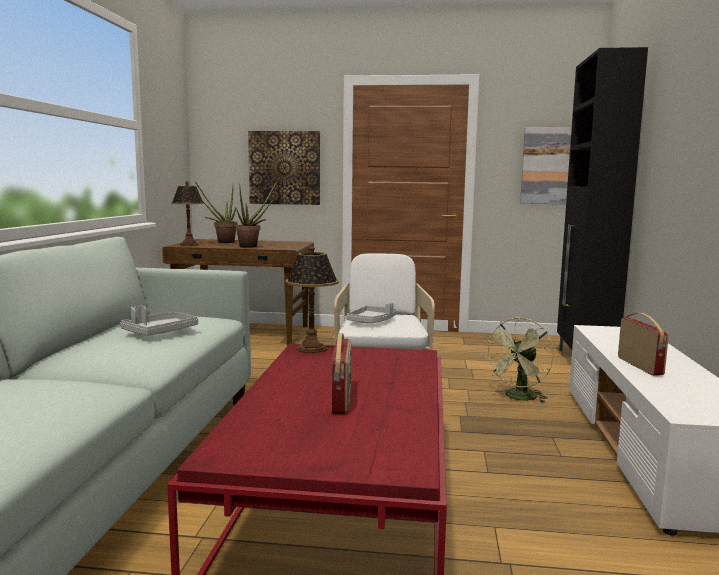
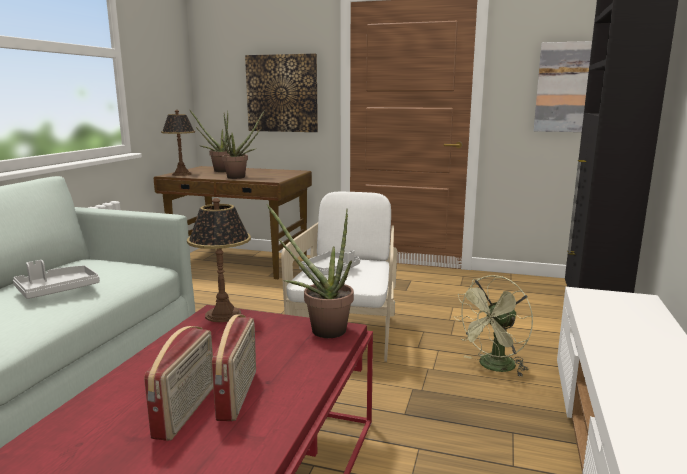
camera: 10 degrees right, 5 degrees up
(403, 354) = (321, 330): none -> potted plant
(640, 366) = (624, 367): radio -> radio (239, 395)

